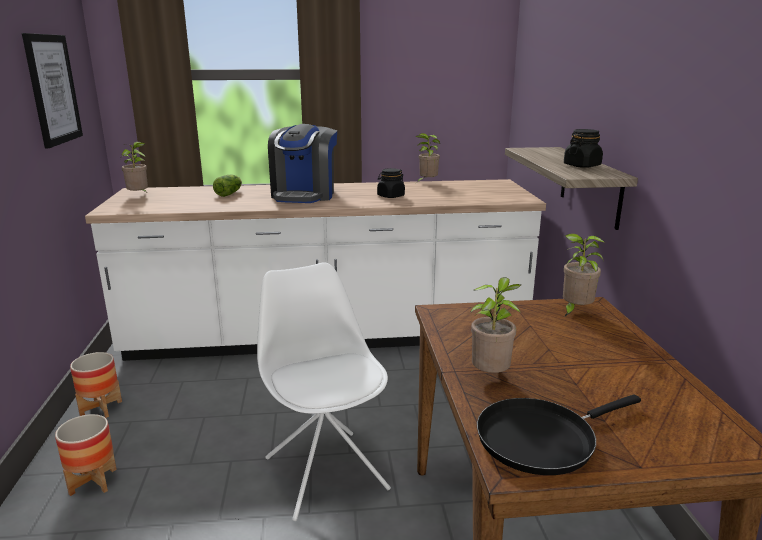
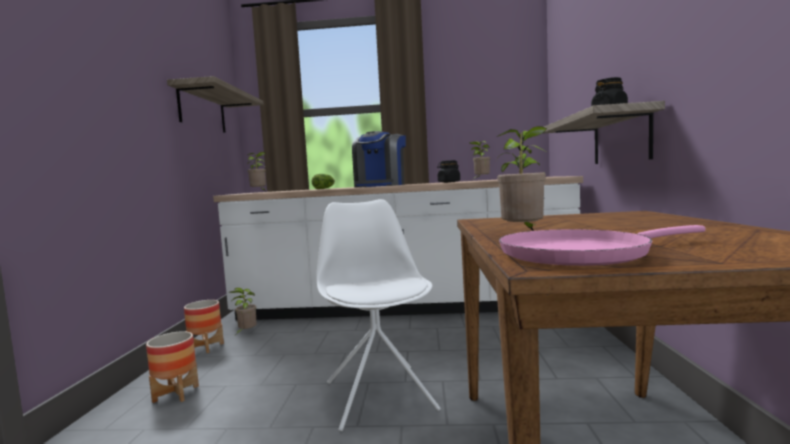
camera: 10 degrees right, 15 degrees down
(53, 89) = (202, 110): picture -> shelf
(541, 439) = (580, 254): black frying pan -> pink frying pan
(575, 311) = (616, 214): potted plant -> potted plant (246, 333)

